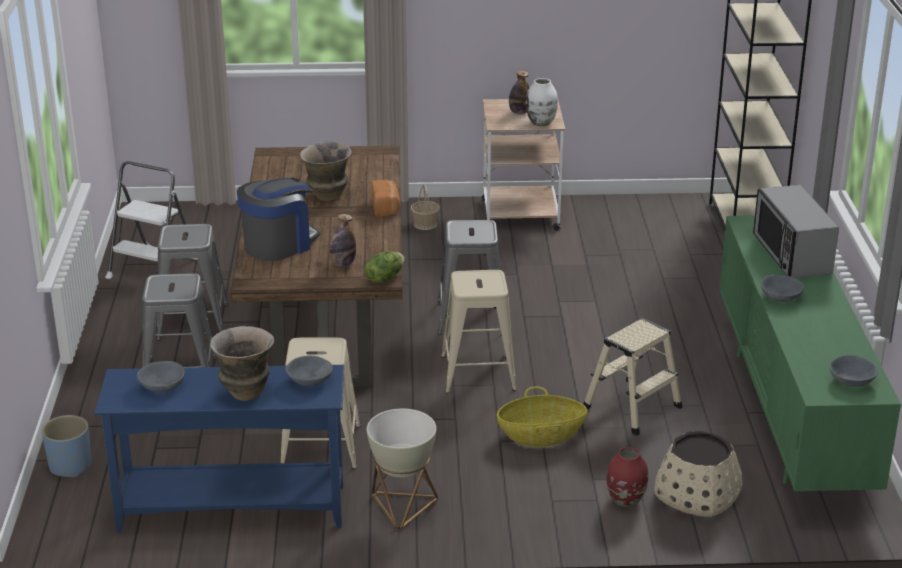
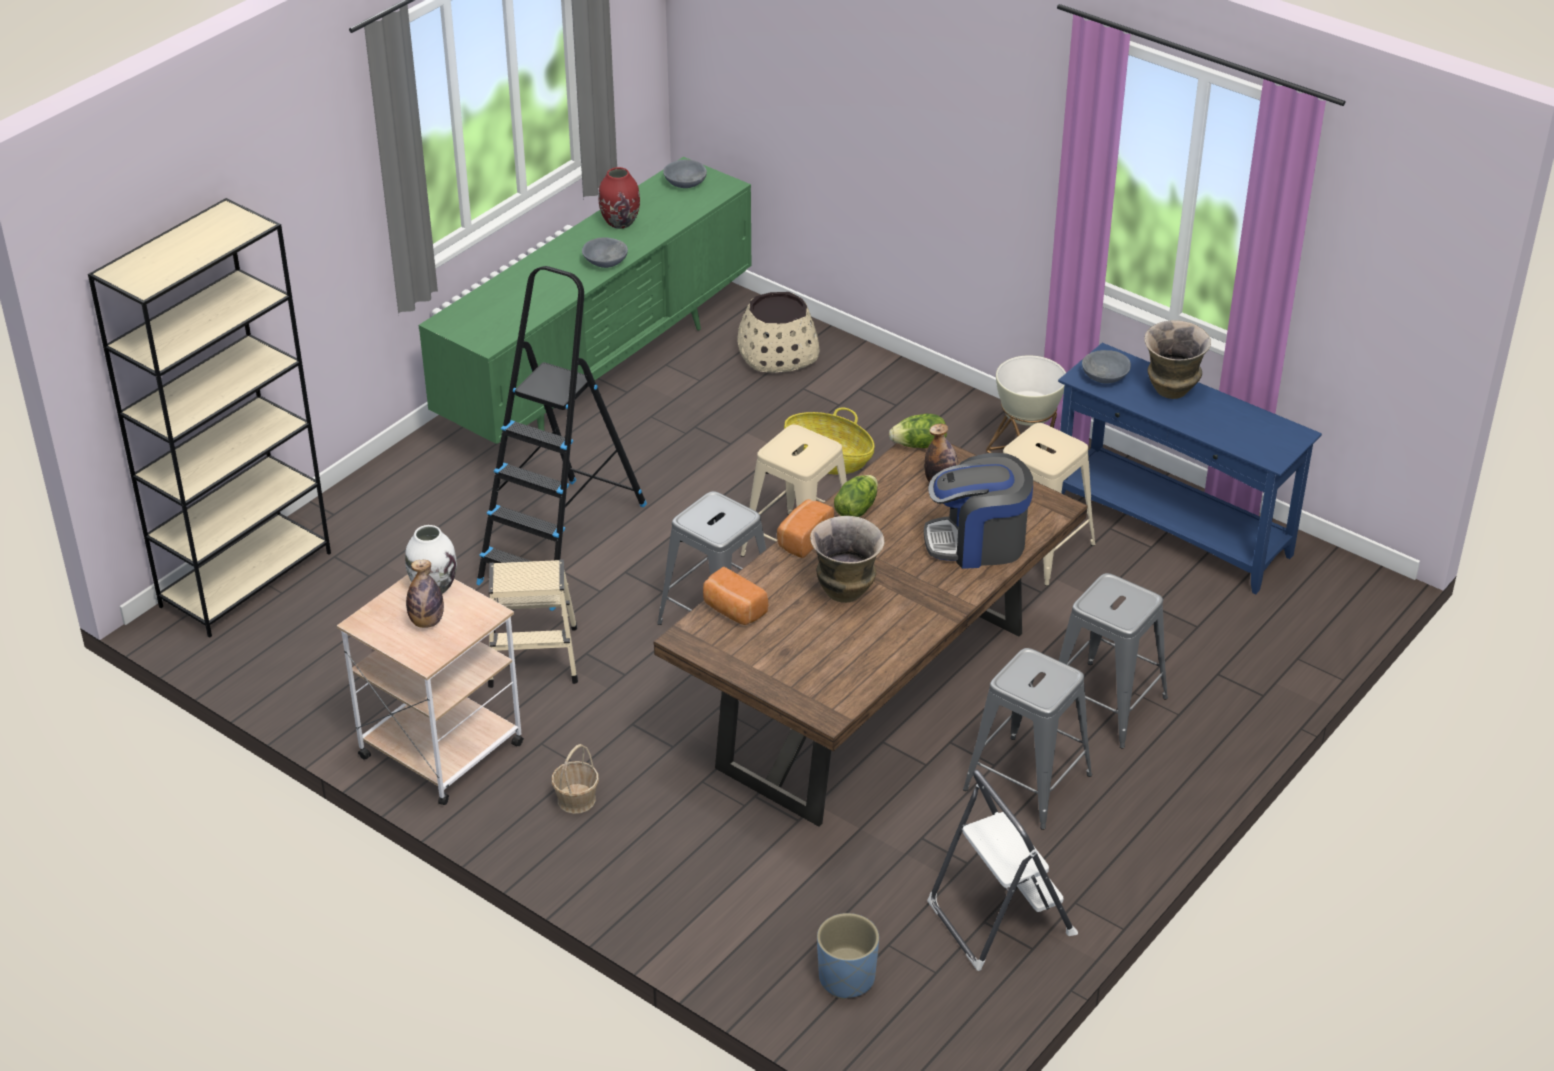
camera: 140 degrees left, 10 degrees up
(70, 466) = (1296, 648): blue planter -> blue planter (846, 978)
(162, 386) = (1241, 431): grey bowl -> none
(376, 232) = (856, 509): none -> lettuce
(377, 168) = (733, 610): none -> bread
(620, 312) = (563, 544): none -> black step ladder
(626, 500) = (838, 377): red vase -> red vase (620, 222)
(632, 407) = (712, 444): beige step ladder -> beige step ladder (533, 655)
(791, 254) = (516, 292): microwave -> none

